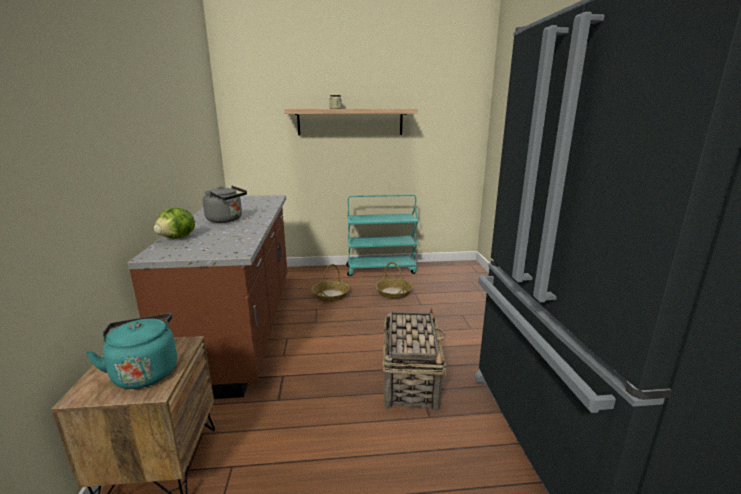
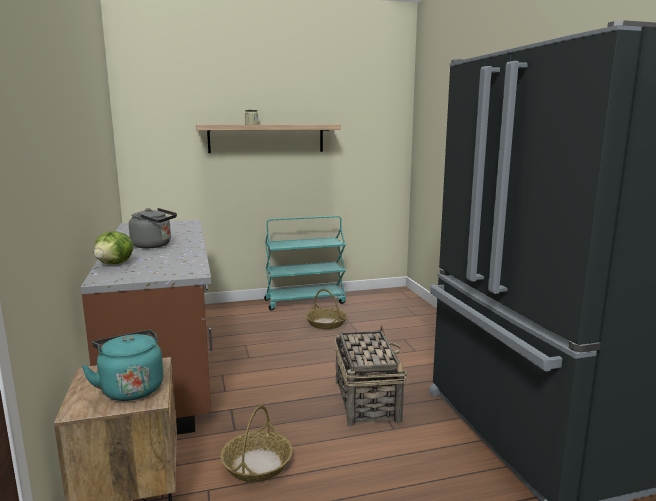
camera: 10 degrees left, 5 degrees down
(330, 295) = (256, 330): basket -> basket (257, 464)

